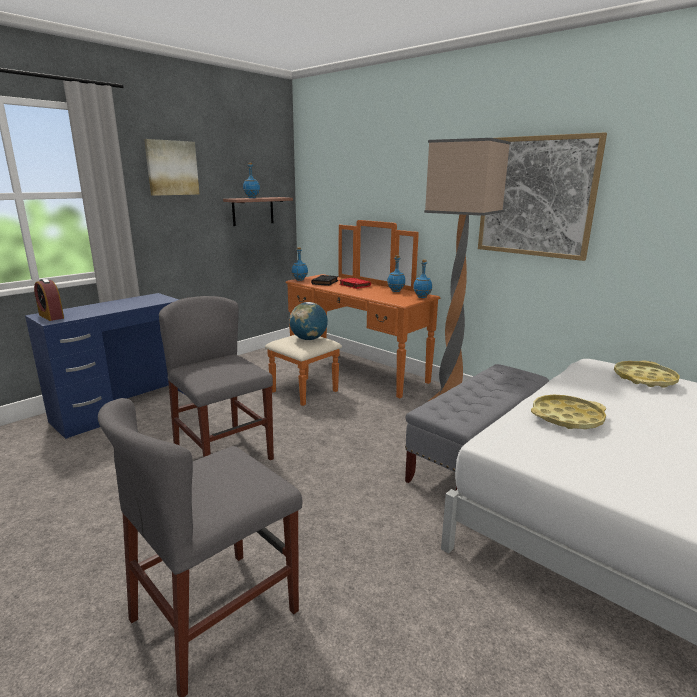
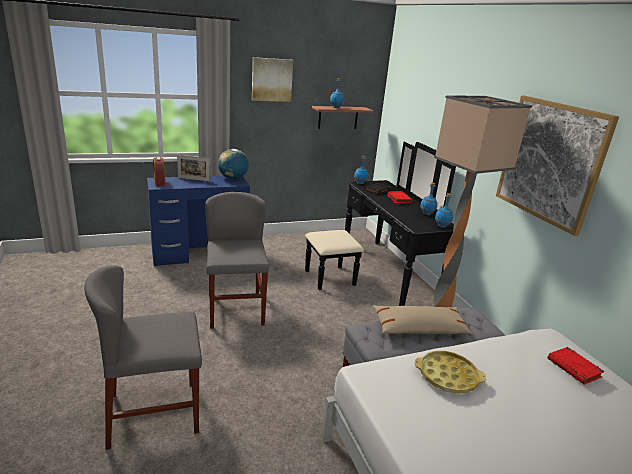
camera: 25 degrees right, 5 degrees up
(98, 306) = (193, 179): none -> picture frame
(308, 339) = (339, 237): globe -> globe (233, 178)
(346, 374) = (375, 273): orange dresser -> black dresser
(477, 393) = (419, 328): none -> beige pillow
(644, 379) = (574, 368): yellow tray -> red book

